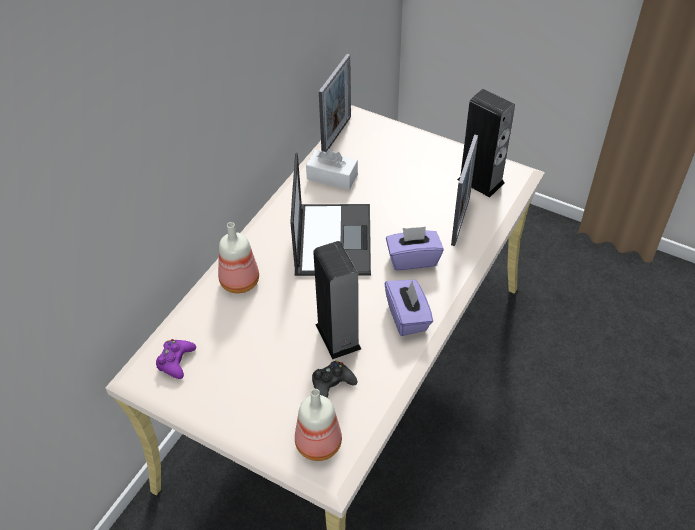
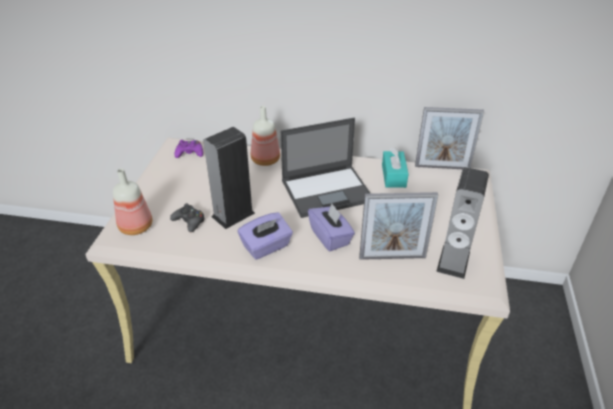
camera: 70 degrees right, 10 degrees down
(332, 177) = (393, 176): white tissue box -> turquoise tissue box

